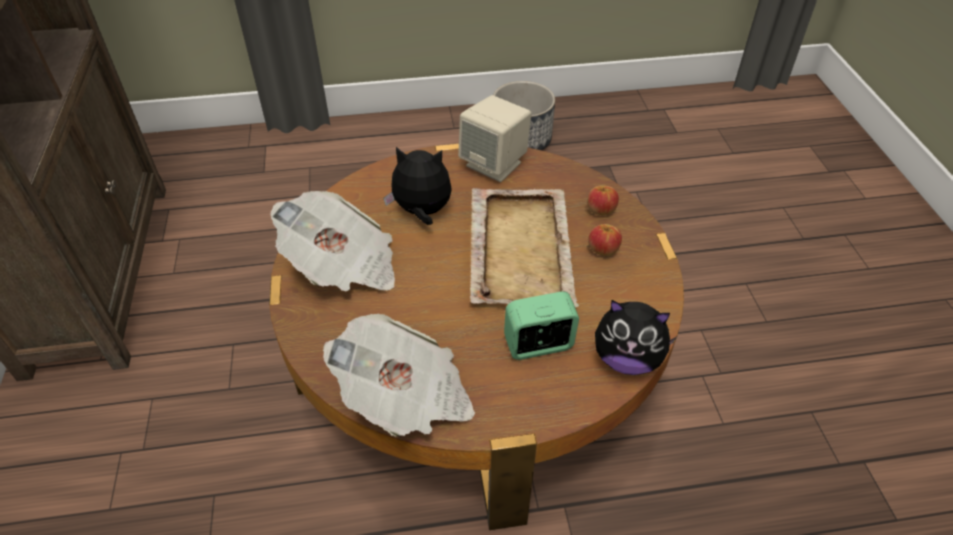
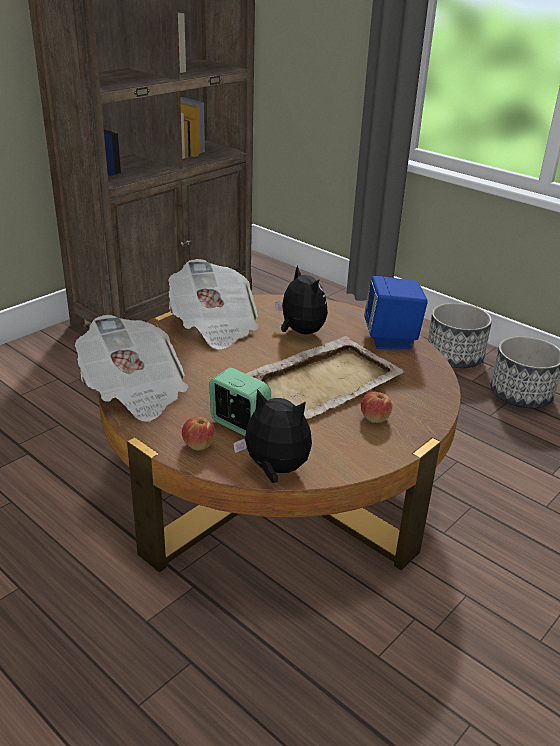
camera: 50 degrees right, 15 degrees down
(436, 138) = (454, 357): none -> planter
(494, 164) = (391, 339): beige speaker -> blue speaker
(600, 210) = (416, 401): apple -> apple (198, 444)
(627, 359) = (275, 470): plush toy -> plush toy turned 135 degrees clockwise

